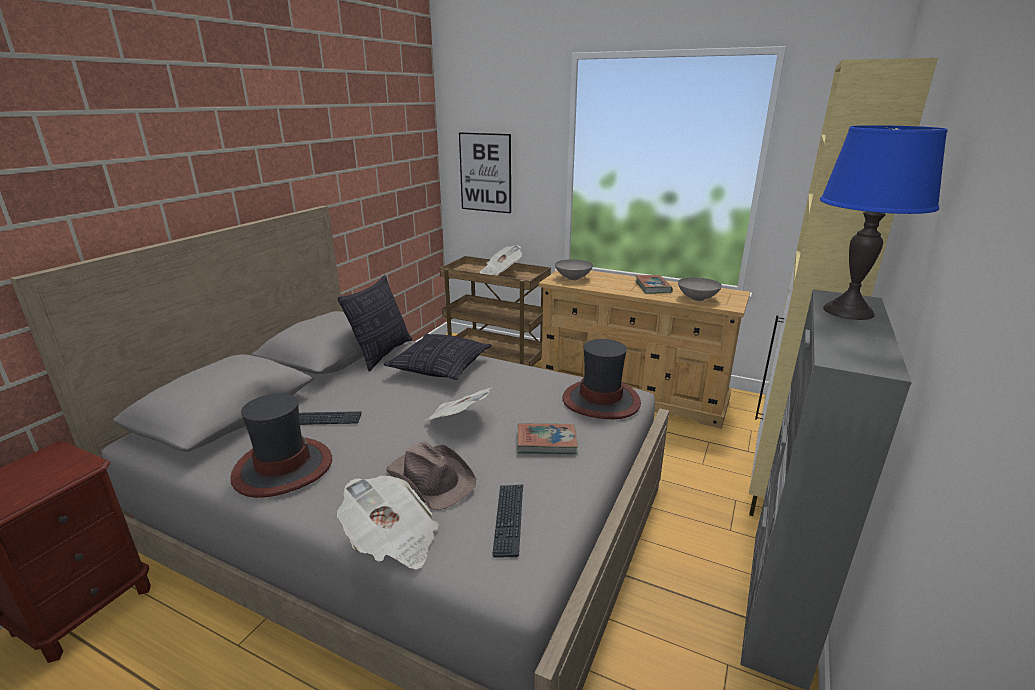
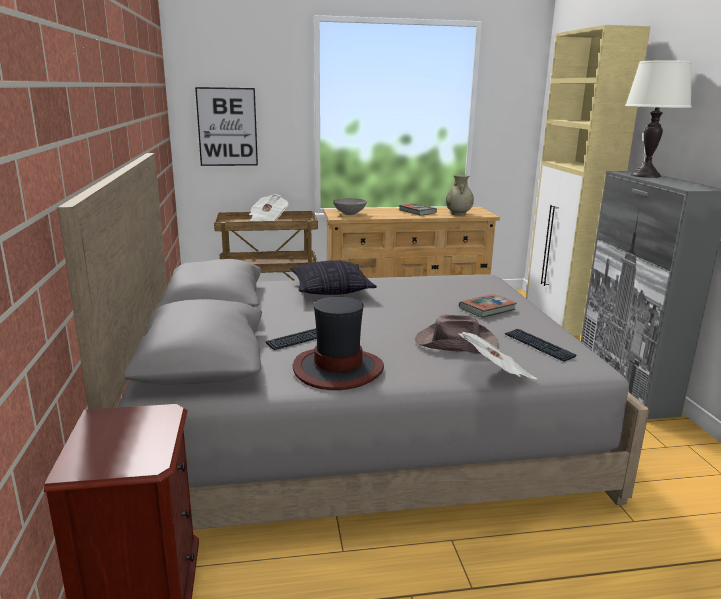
camera: 35 degrees left, 5 degrees down
(382, 353) = (260, 292): pillow -> none
(459, 420) = (409, 313): newspaper -> none
(601, 400) = (478, 283): hat -> none
(697, 299) = (458, 214): grey bowl -> beige vase
(848, 311) = (645, 175): blue table lamp -> white table lamp

